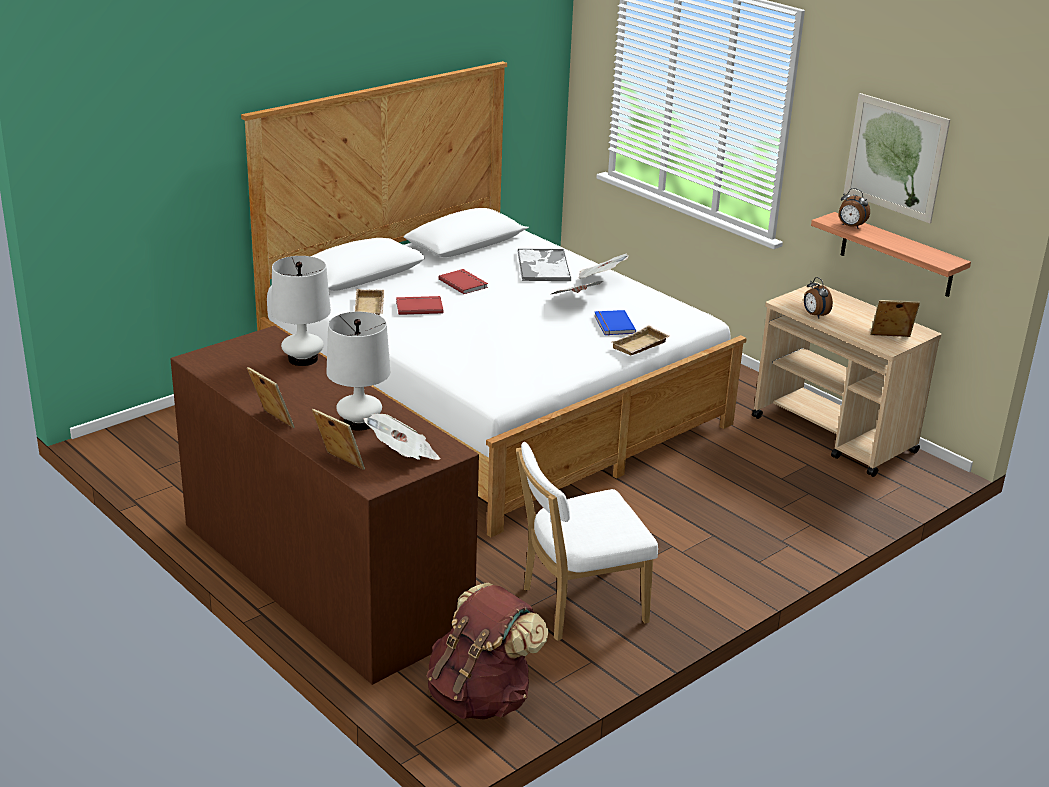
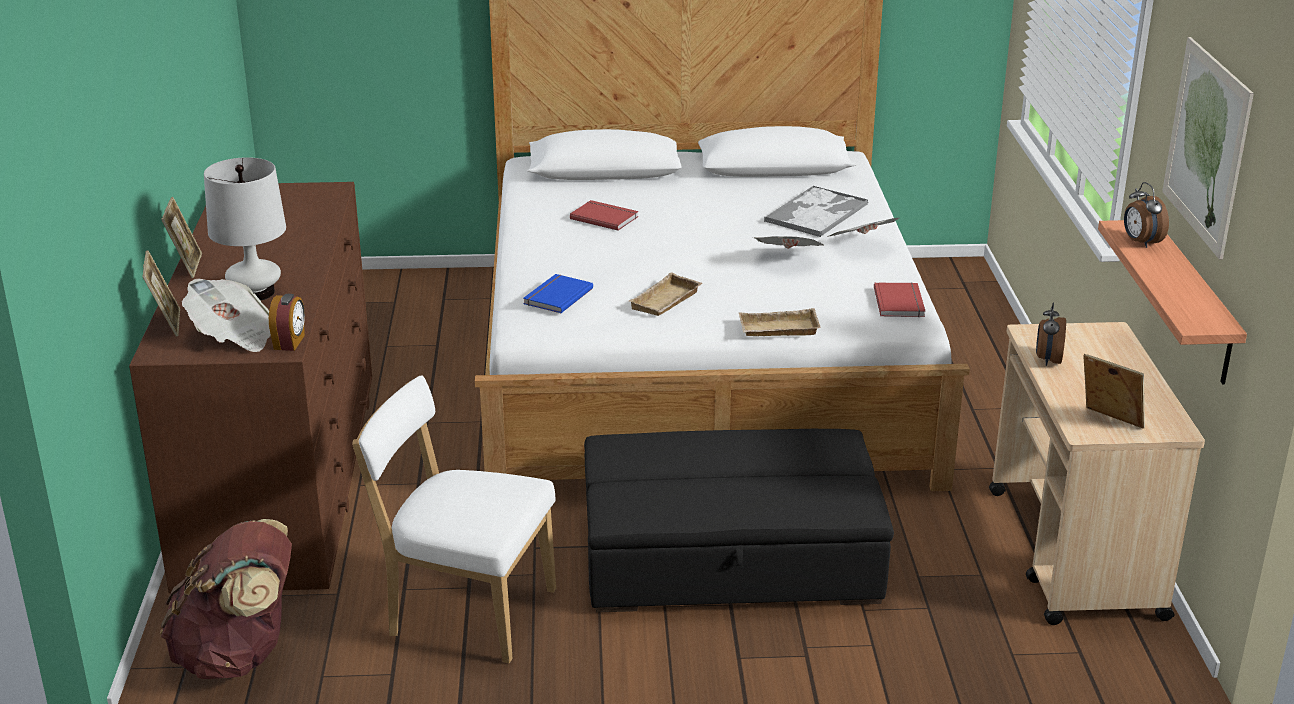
camera: 40 degrees right, 0 degrees up
(303, 359) = (318, 219): white table lamp -> none
(371, 308) = (557, 205): beige tray -> beige tray (666, 302)
(448, 445) = (290, 342): none -> alarm clock
(464, 283) = (696, 207): red book -> red book (901, 302)
(613, 325) = (787, 297): blue book -> blue book (556, 296)
(676, 509) = (730, 558): none -> black ottoman

